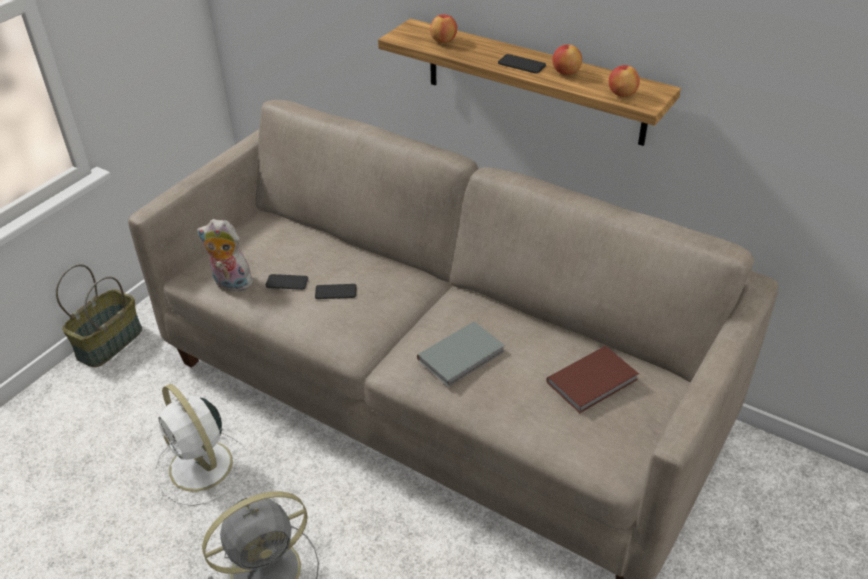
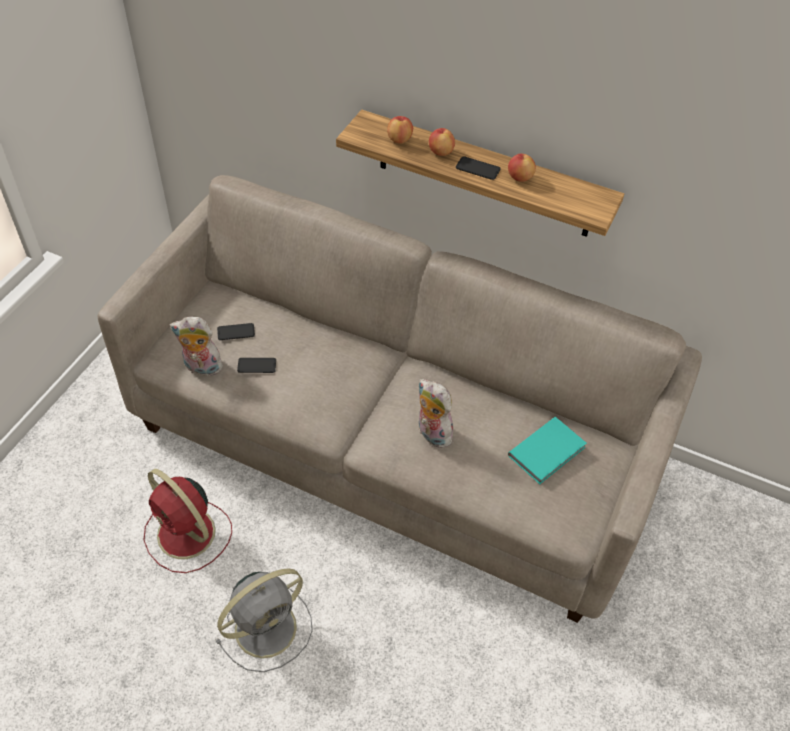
camera: 10 degrees left, 10 degrees up
(109, 342) = (68, 411): basket -> none
(202, 468) = (188, 535): white fan -> red fan
(335, 292) = (305, 374): phone -> phone (236, 332)
(463, 356) = (431, 433): grey book -> plush toy
(594, 381) = (548, 452): brown book -> turquoise book
(622, 94) = (573, 203): apple -> apple (440, 152)

